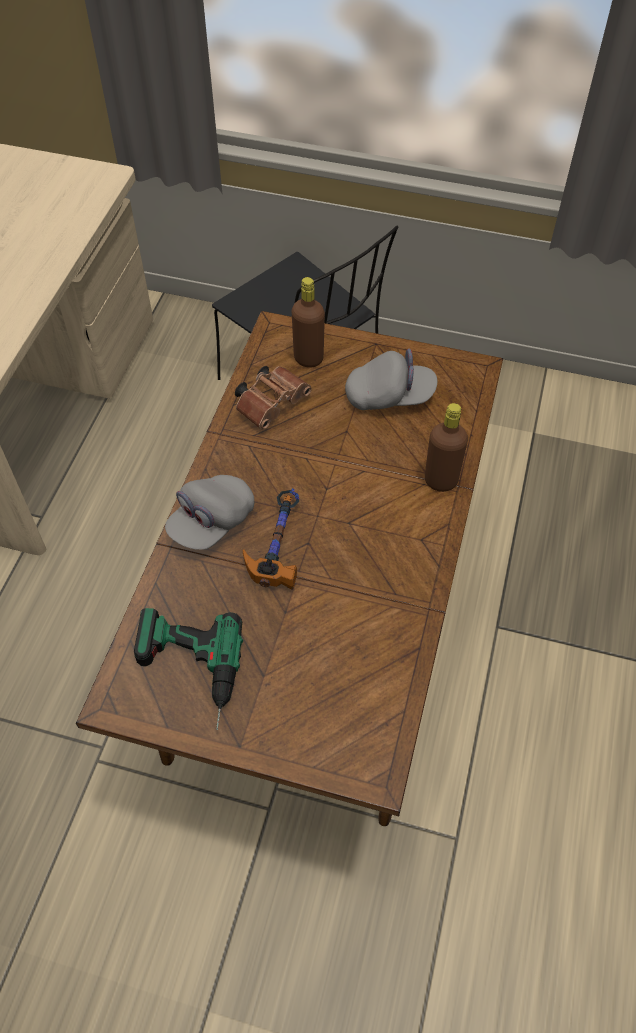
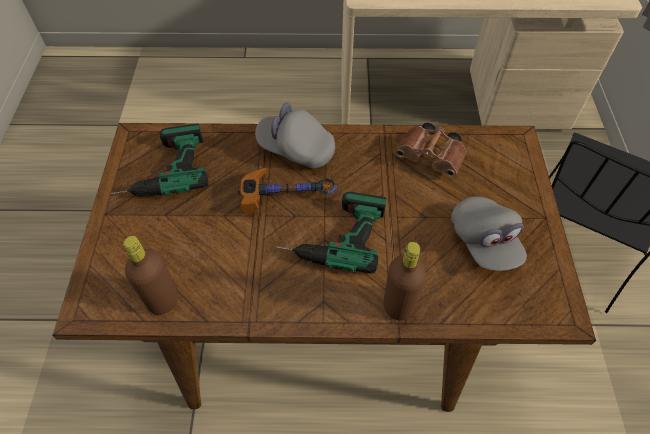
camera: 75 degrees right, 0 degrees up
(308, 358) = (496, 170): brown bottle -> brown bottle (163, 300)
(343, 514) = (332, 234): none -> power drill

